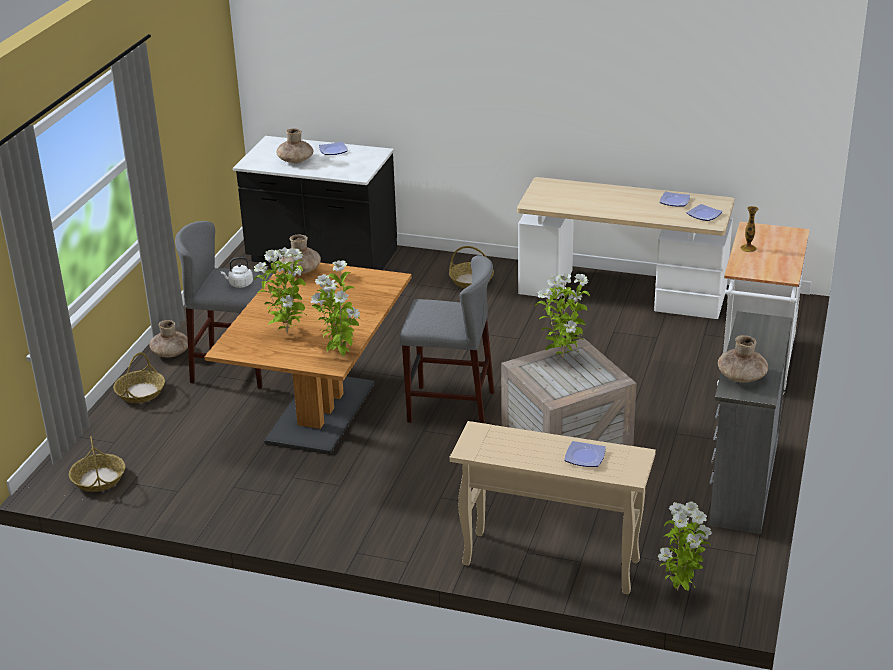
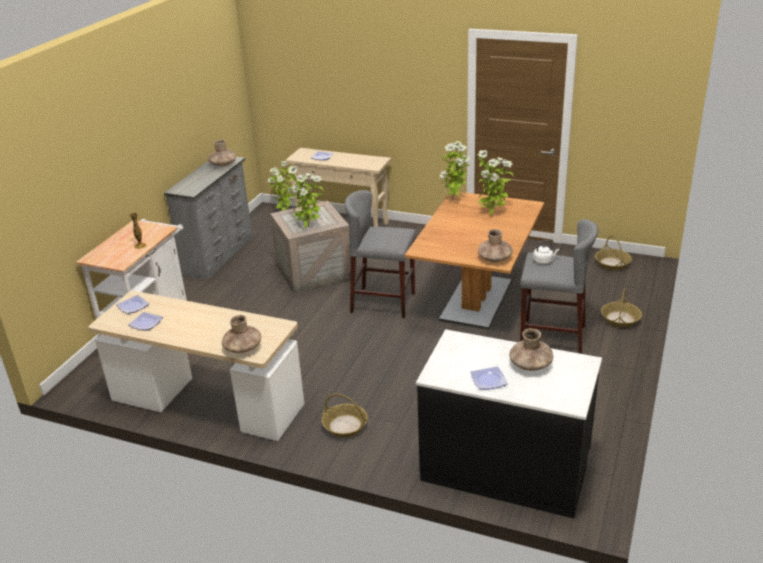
camera: 175 degrees left, 0 degrees up
(171, 353) = (615, 353): brown vase -> brown vase (242, 348)

